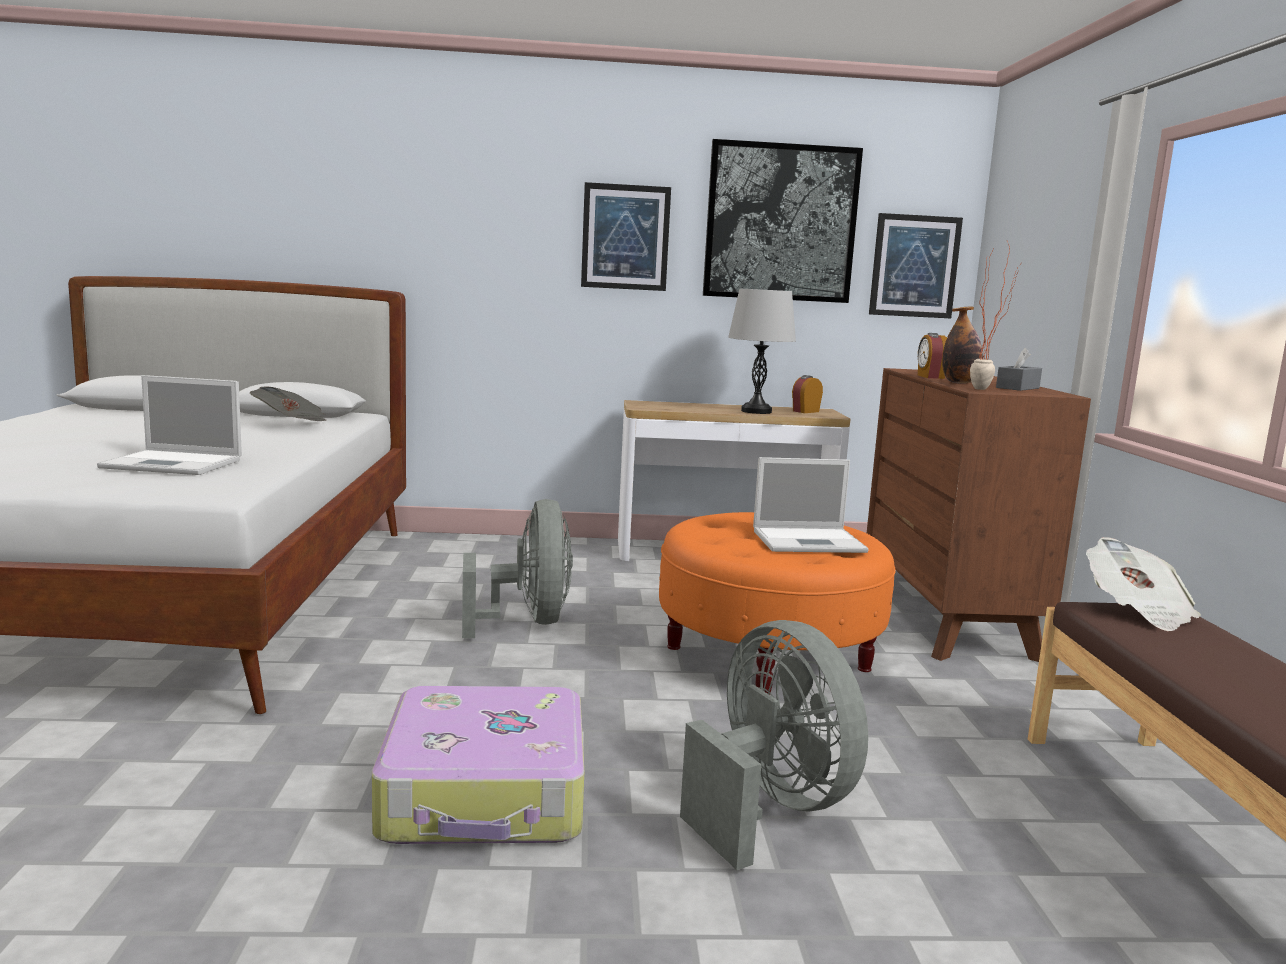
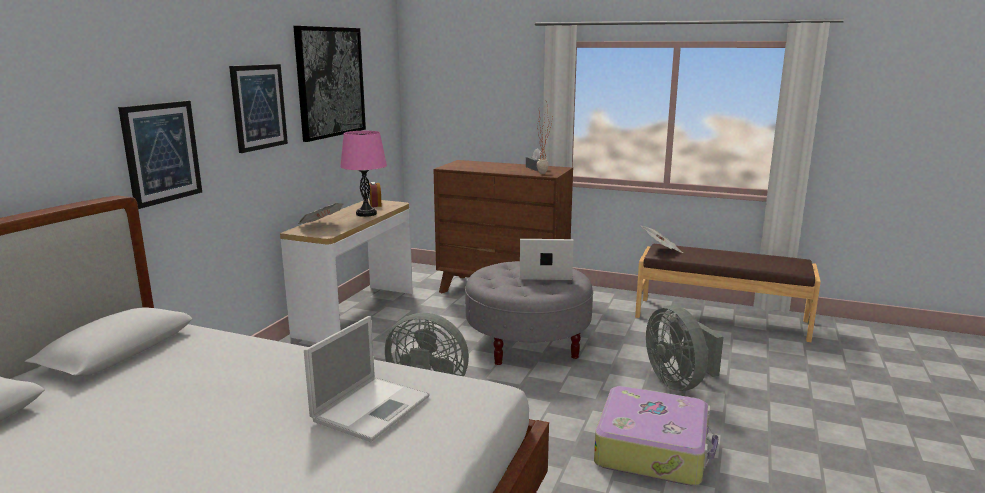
camera: 65 degrees left, 5 degrees up
(292, 425) = (201, 354): newspaper -> newspaper (321, 226)
(756, 411) = (366, 214): grey table lamp -> pink table lamp
(768, 658) = (527, 343): orange ottoman -> grey ottoman
(769, 807) = (679, 382): grey fan -> grey fan turned 105 degrees counterclockwise
(810, 541) = (543, 273): laptop -> laptop turned 105 degrees counterclockwise
(914, 266) = (382, 100): picture -> picture (161, 152)
(930, 377) = (485, 170): alarm clock -> none
(960, 383) = (515, 171): bottle -> none

